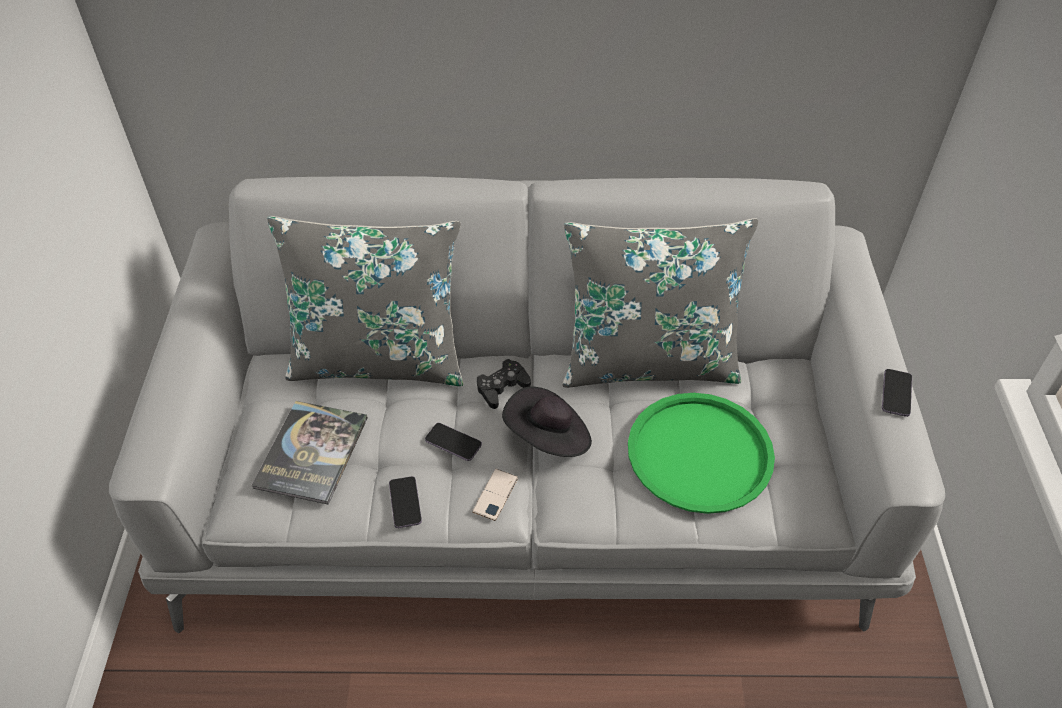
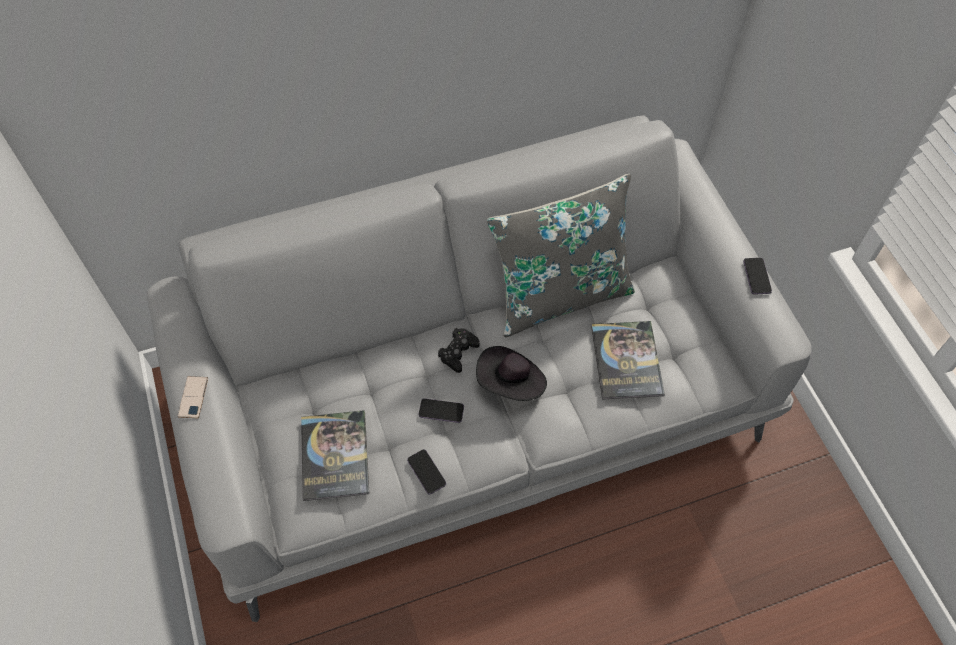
camera: 20 degrees left, 10 degrees up
(379, 360) = (349, 358): grey pillow -> none
(495, 495) = (491, 443): phone -> phone (193, 397)
(700, 453) = (626, 360): green tray -> book

